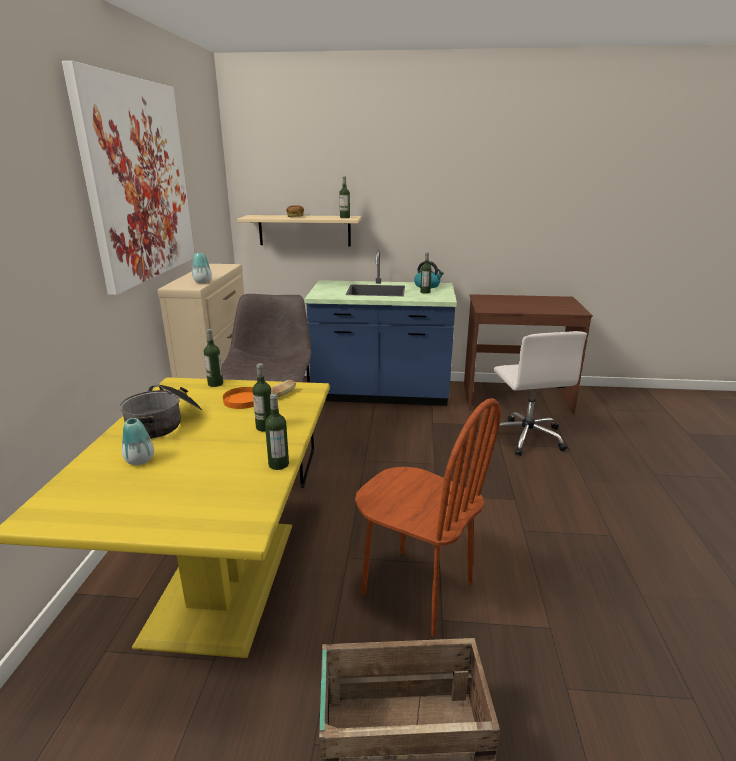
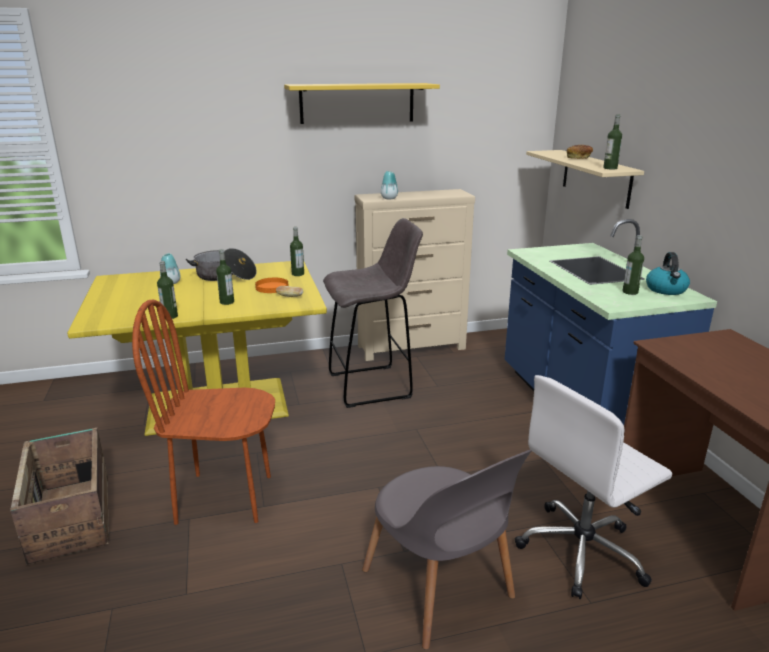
camera: 70 degrees right, 0 degrees up
(139, 181) = (357, 103): picture -> yellow shelf
(417, 589) = (225, 498): brown chair -> brown chair turned 75 degrees clockwise
(553, 493) = (440, 588): none -> grey chair

